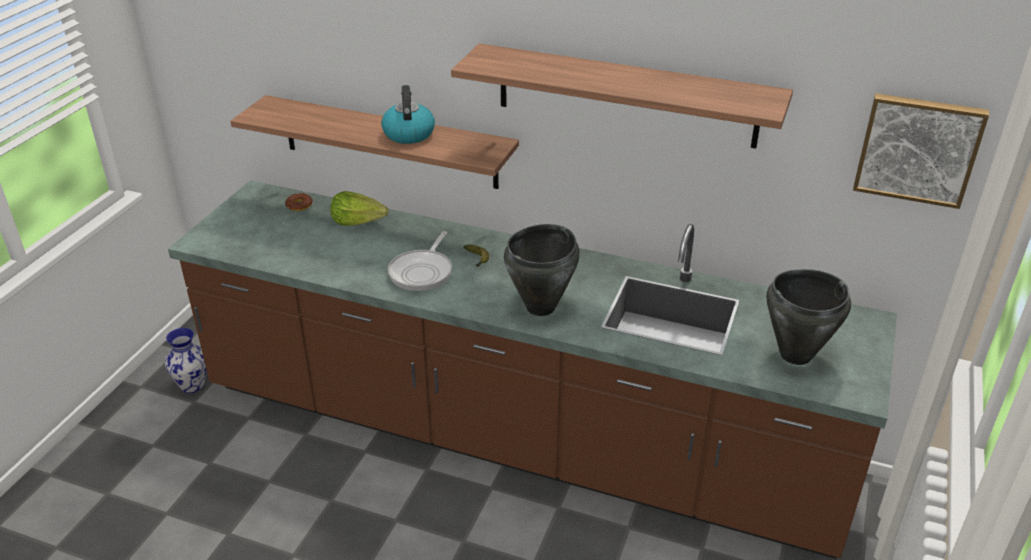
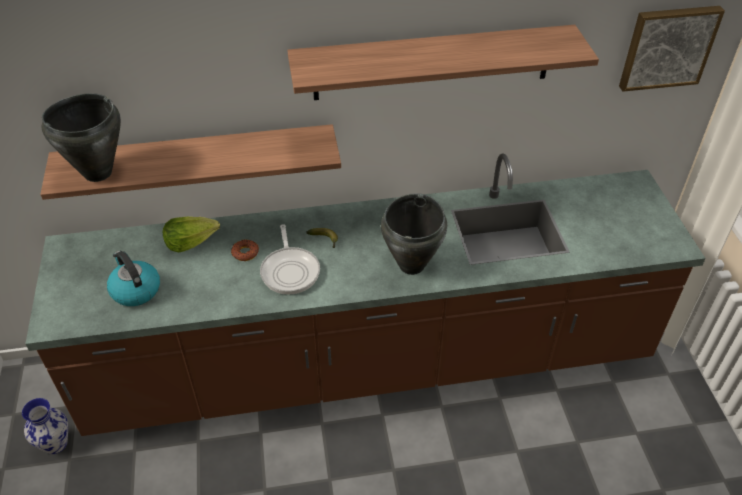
camera: 30 degrees left, 10 degrees up
(299, 205) = (119, 245): donut -> donut (245, 253)
(408, 133) = (232, 150): kettle -> kettle (135, 290)
(795, 354) = (614, 231): black cooking pot -> black cooking pot (97, 173)

